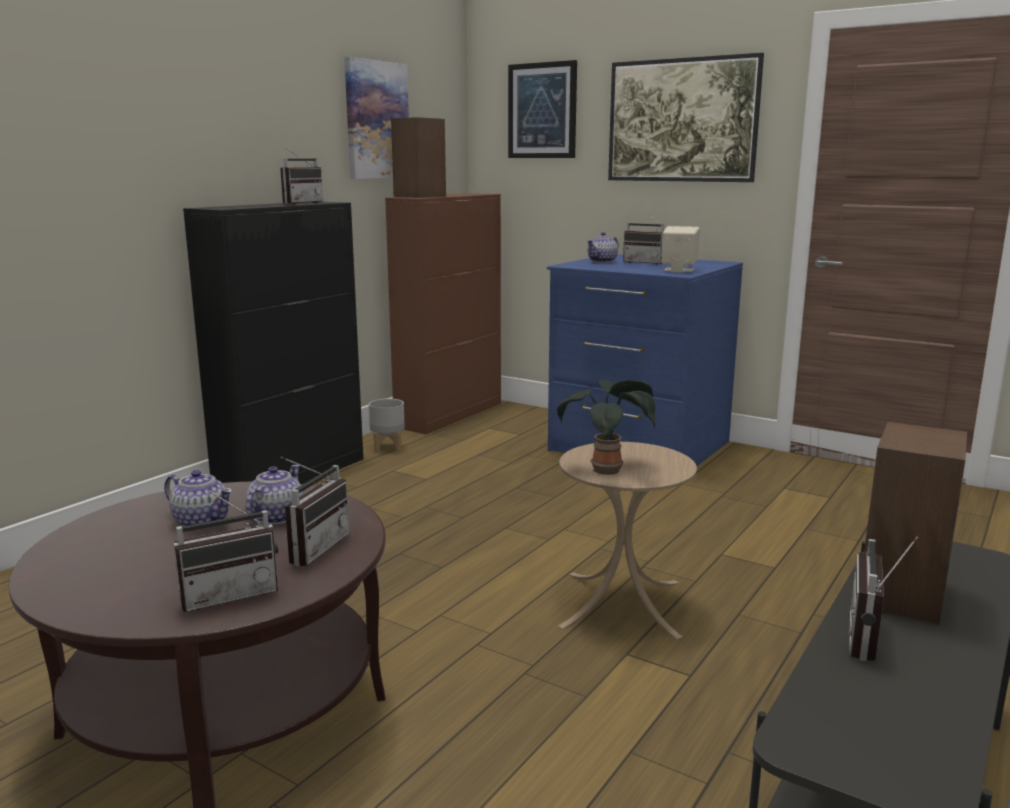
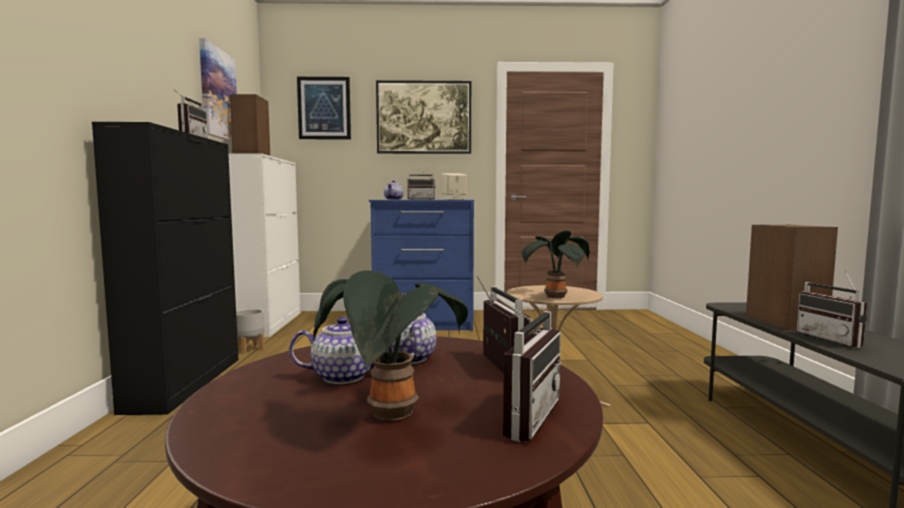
camera: 35 degrees left, 10 degrees down
(162, 565) = (392, 416): none -> potted plant
(450, 414) = (271, 323): brown cabinet -> white cabinet

